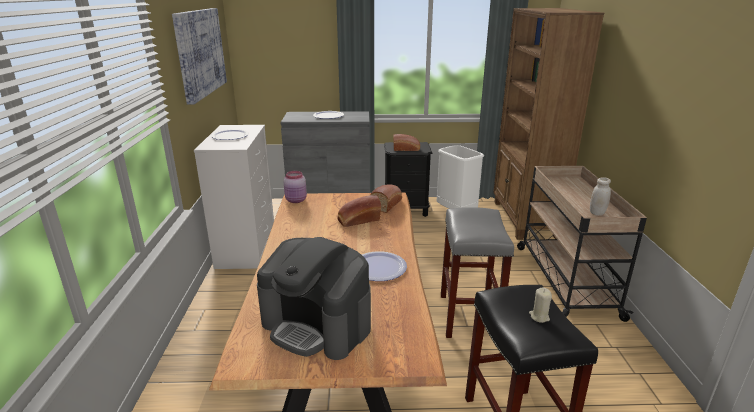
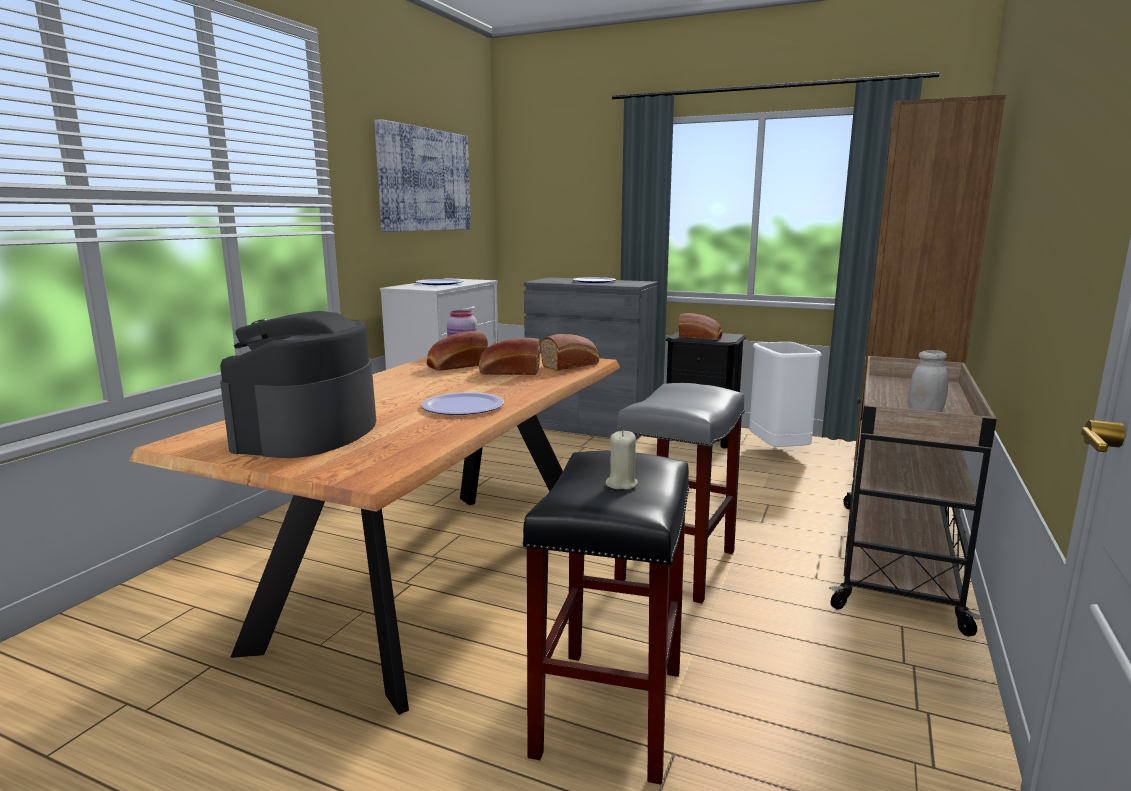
camera: 25 degrees right, 10 degrees down
(314, 220) = (456, 366): none -> bread
(317, 325) = (307, 433): coffee machine -> coffee machine turned 45 degrees clockwise

